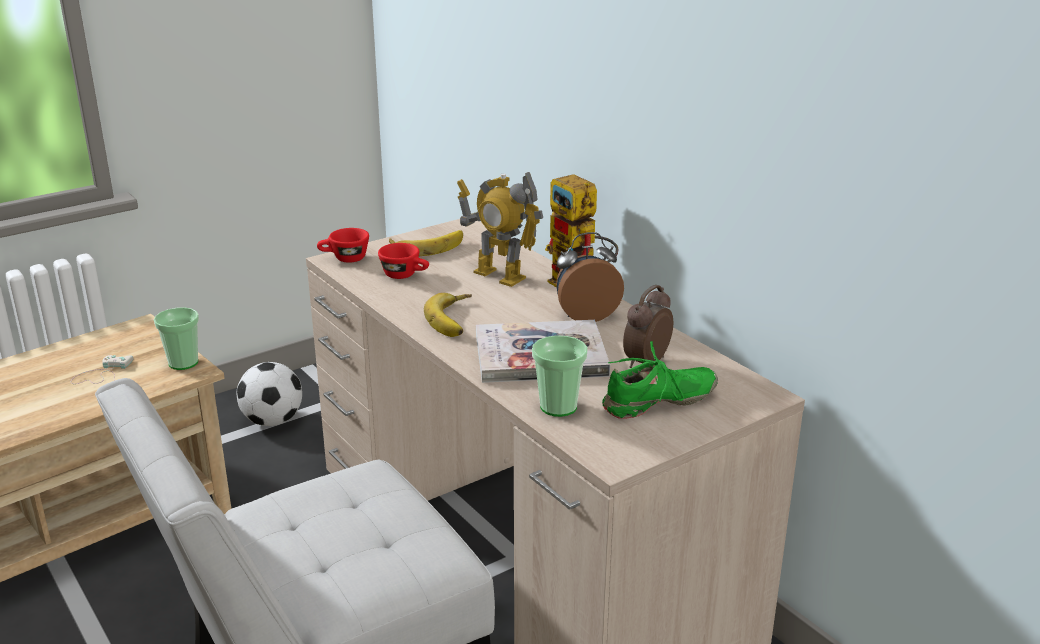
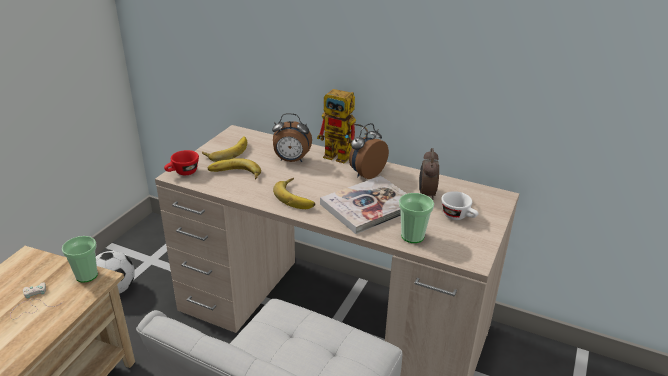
camera: 30 degrees left, 5 degrees up
(405, 275) = (234, 174): red cup -> banana
(499, 275) = (291, 160): toy robot -> alarm clock
(659, 402) = (458, 217): green shoe -> white cup

